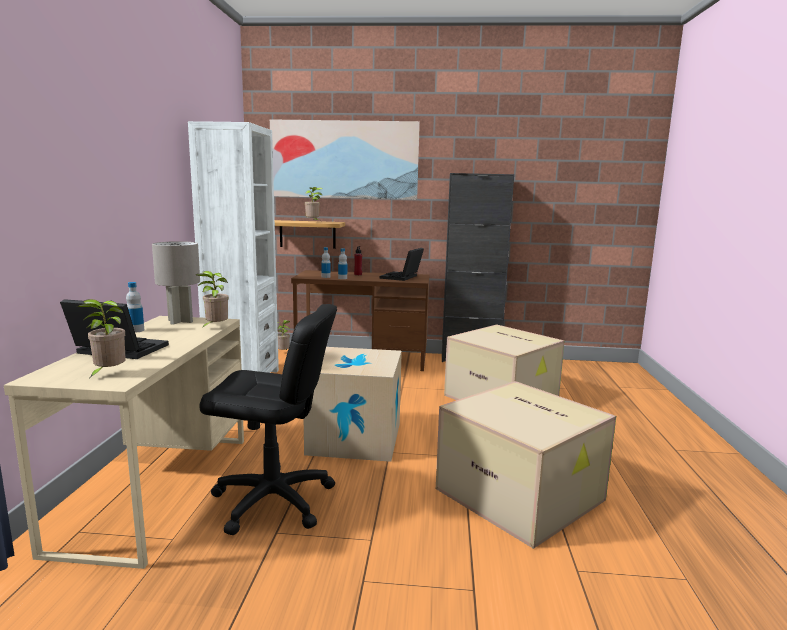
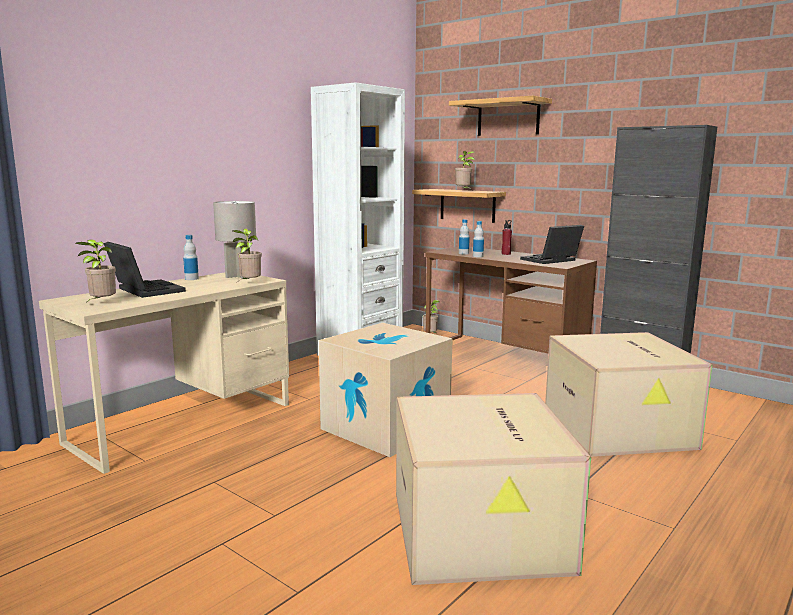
camera: 35 degrees right, 0 degrees up
(273, 501) = (245, 457): black office chair -> none
(344, 160) = (508, 118): picture -> shelf

